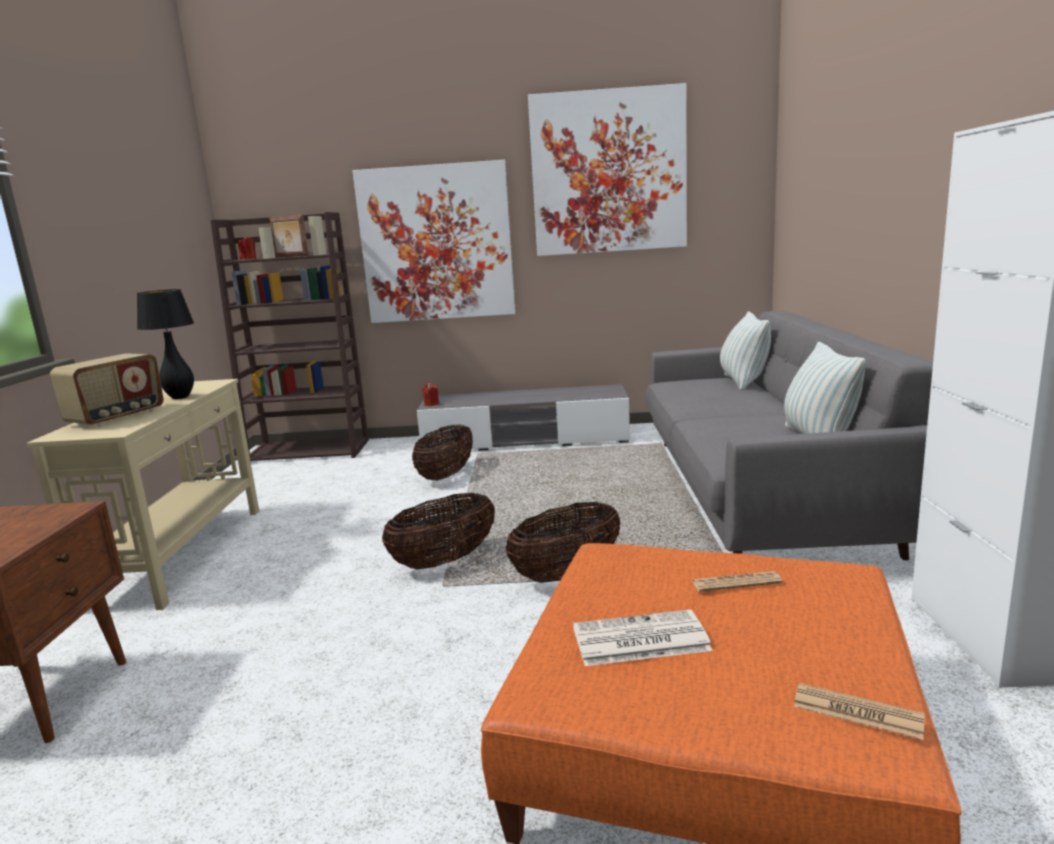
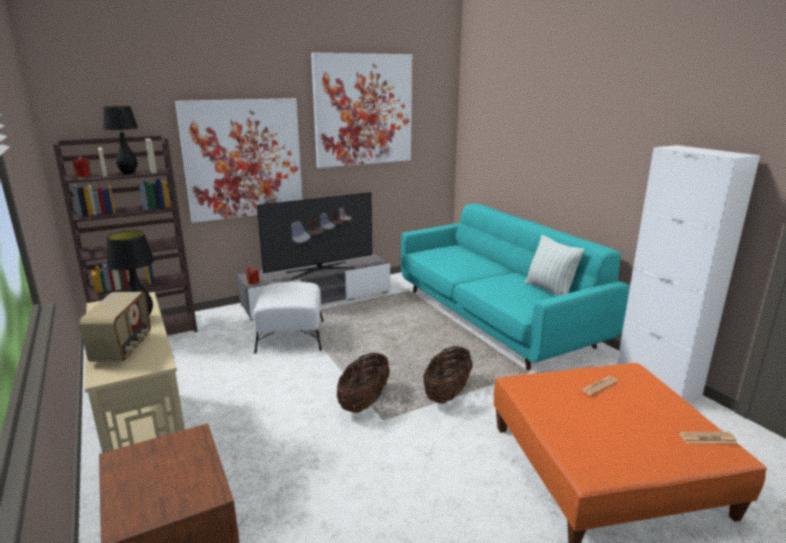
camera: 30 degrees left, 5 degrees up
(291, 256) = (128, 173): picture frame -> black table lamp
(446, 475) = (291, 336): basket -> white ottoman
(525, 398) = (319, 270): none -> television
(638, 640) = (594, 429): newspaper -> none
(743, 382) = (464, 250): pillow -> none
(757, 490) = (493, 317): grey sofa -> turquoise sofa

